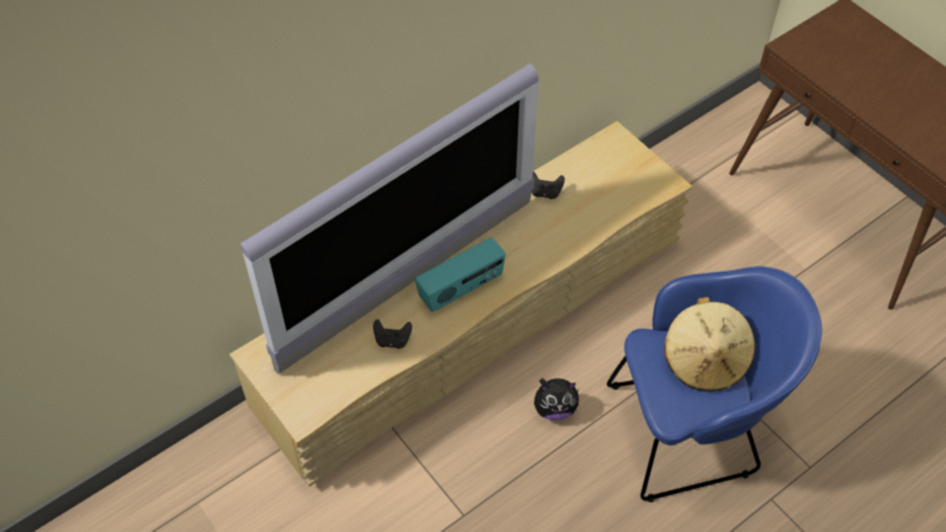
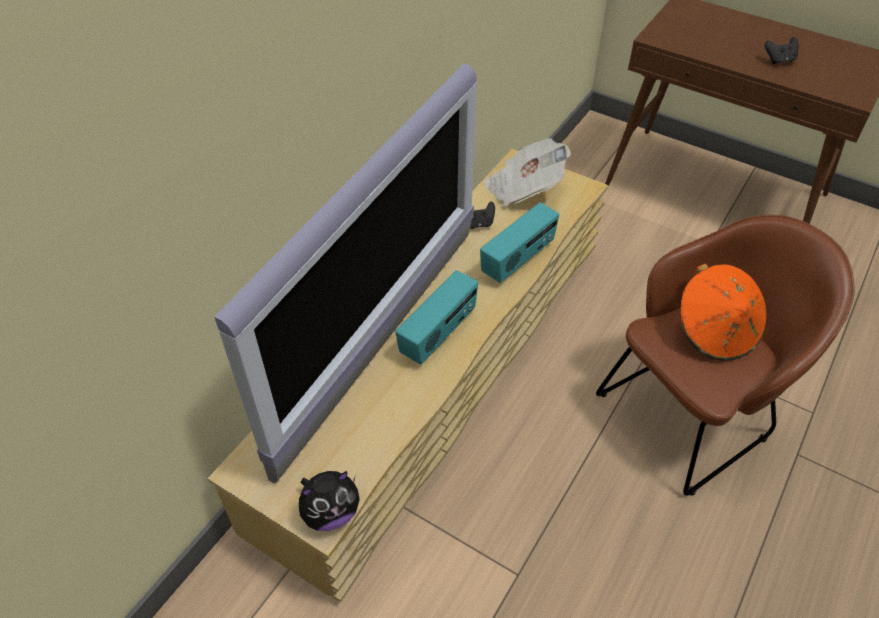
camera: 20 degrees left, 5 degrees down
(392, 340) = (389, 407): black game controller -> black game controller (779, 60)
(554, 409) = (556, 433): plush toy -> plush toy (331, 513)
(565, 239) = (518, 260): none -> radio
(607, 167) = (524, 188): none -> newspaper
(690, 430) = (692, 413): blue armchair -> brown armchair
(705, 361) = (715, 331): beige hat -> orange hat

